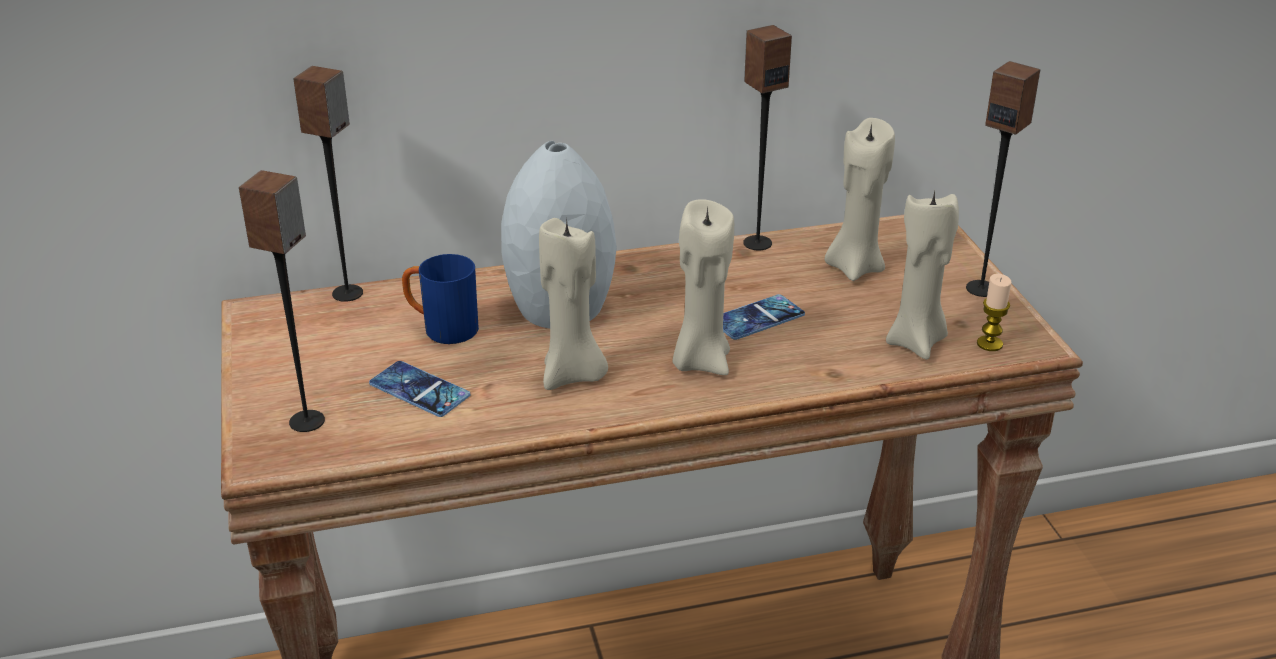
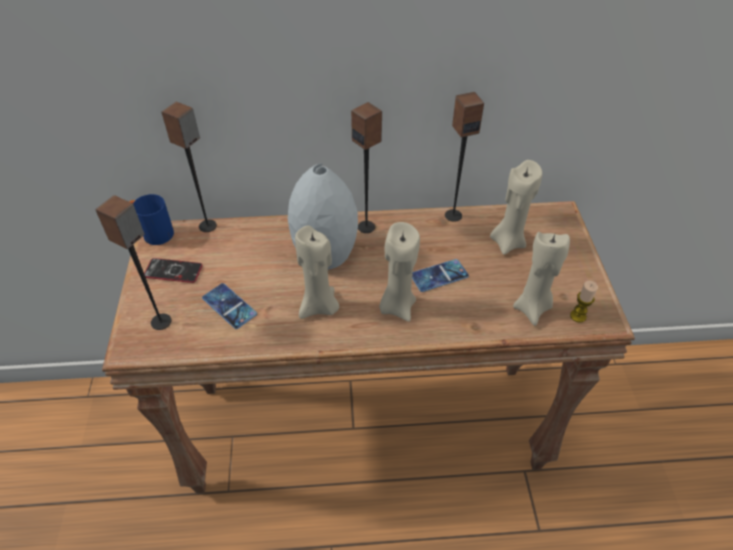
camera: 10 degrees right, 15 degrees up
(306, 356) = (173, 271): none -> phone
(441, 328) = (253, 260): blue mug -> blue mug (154, 233)
(981, 288) = (583, 269): speaker -> speaker (366, 227)

